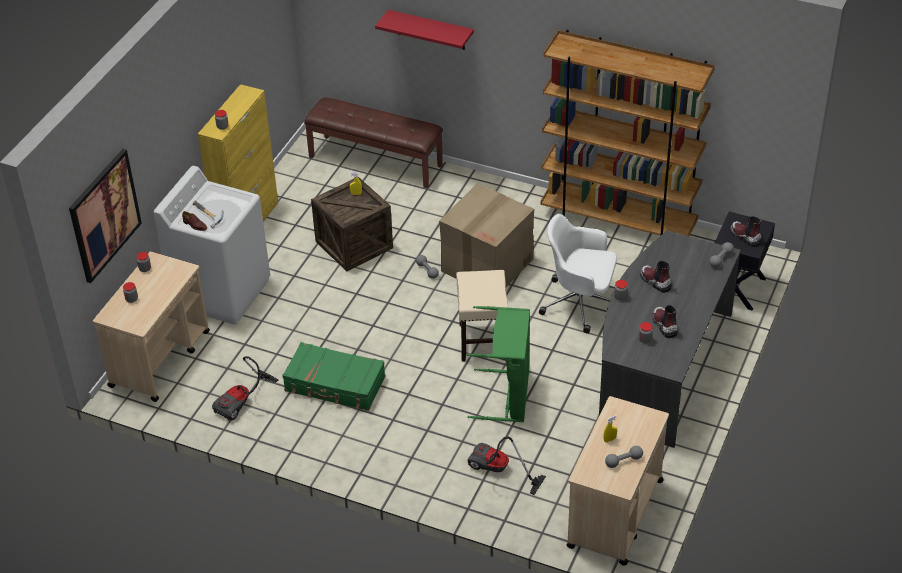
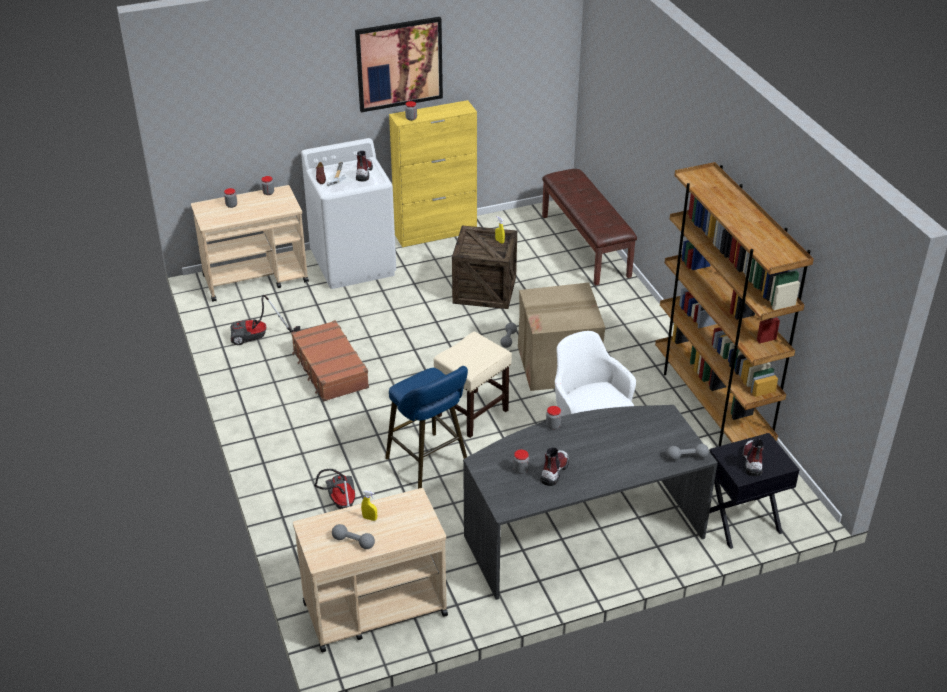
camera: 45 degrees right, 5 degrees down
(104, 215) = (235, 120): picture -> picture (399, 64)
(335, 385) = (329, 369): green suitcase -> brown suitcase
(431, 30) = (645, 128): red shelf -> none
(507, 396) = (430, 464): green laundry basket -> blue stool
(655, 281) = (600, 434): boot -> boot (363, 172)

